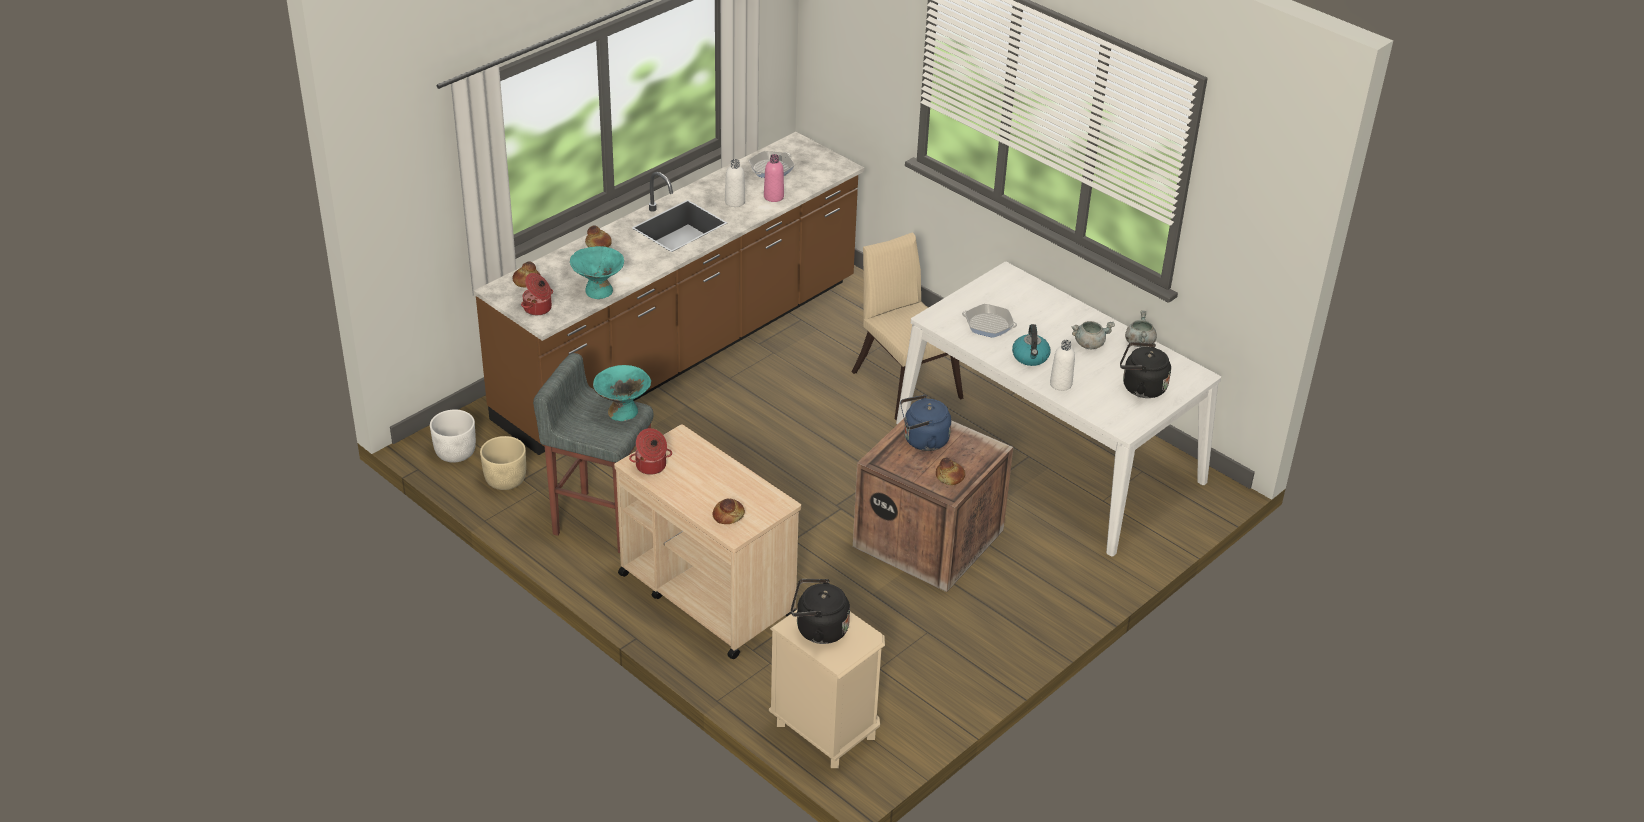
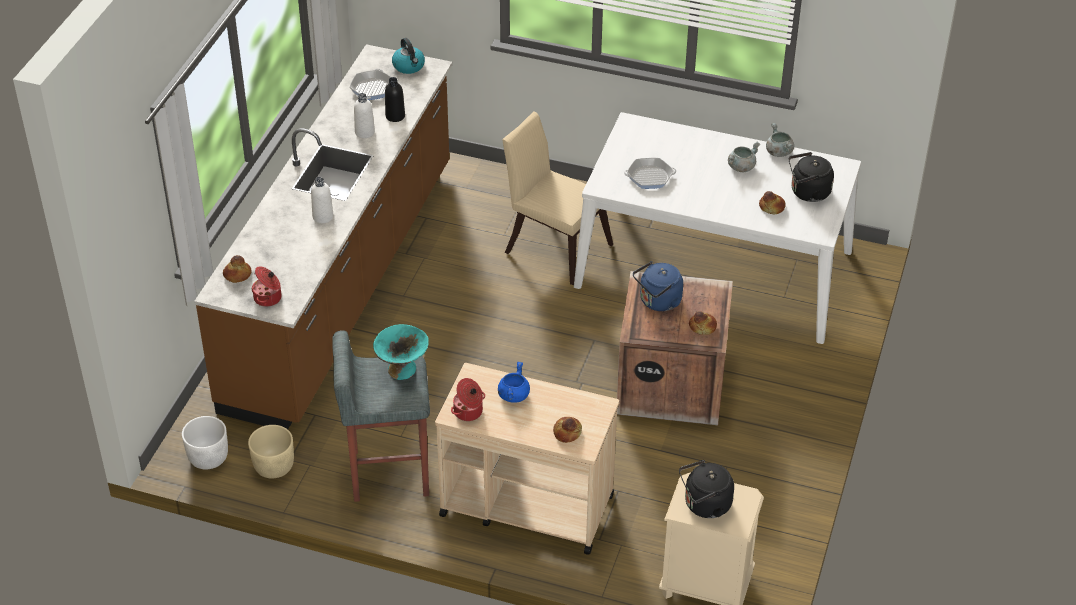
camera: 25 degrees left, 5 degrees up
(598, 245) = (274, 216): bread -> bread (771, 208)
(598, 290) = (309, 261): turquoise bowl -> none
(704, 466) = (513, 395): none -> blue cooking pot
(773, 197) = (395, 116): pink bottle -> black bottle
(1030, 357) = (704, 195): kettle -> kettle (409, 66)
(1060, 384) = (744, 212): white bottle -> white bottle (323, 217)

